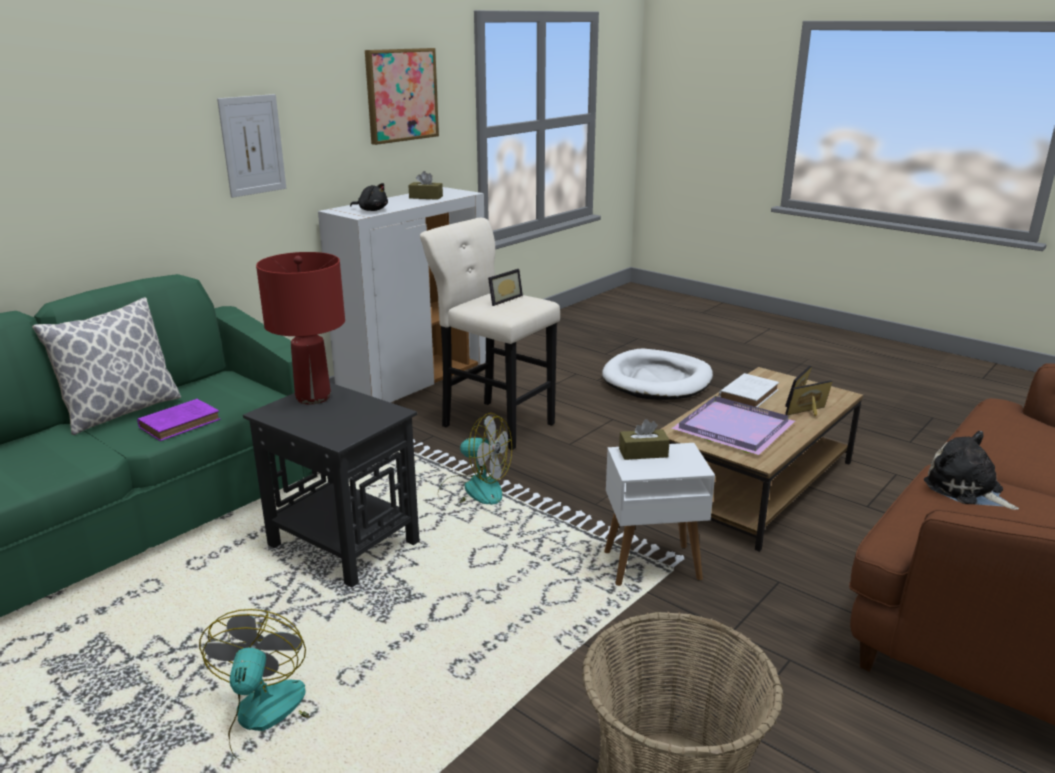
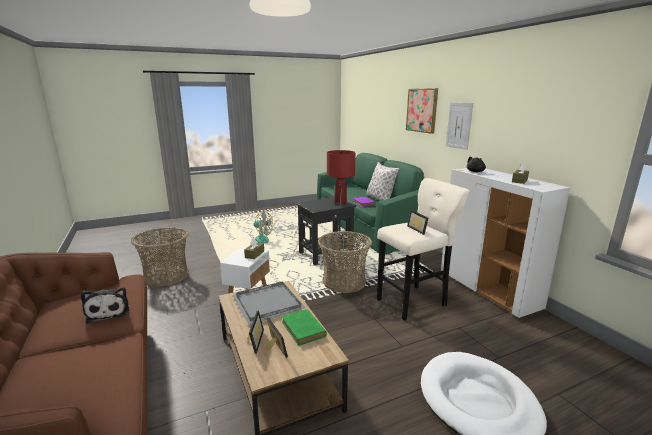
camera: 115 degrees right, 5 degrees down
(401, 95) = (552, 112): picture -> picture (422, 110)
(473, 490) = (344, 282): fan -> basket
(732, 427) = (269, 304): purple tray -> grey tray
(749, 394) = (304, 330): white book -> green book
(966, 489) = (109, 311): plush toy -> plush toy turned 75 degrees clockwise

